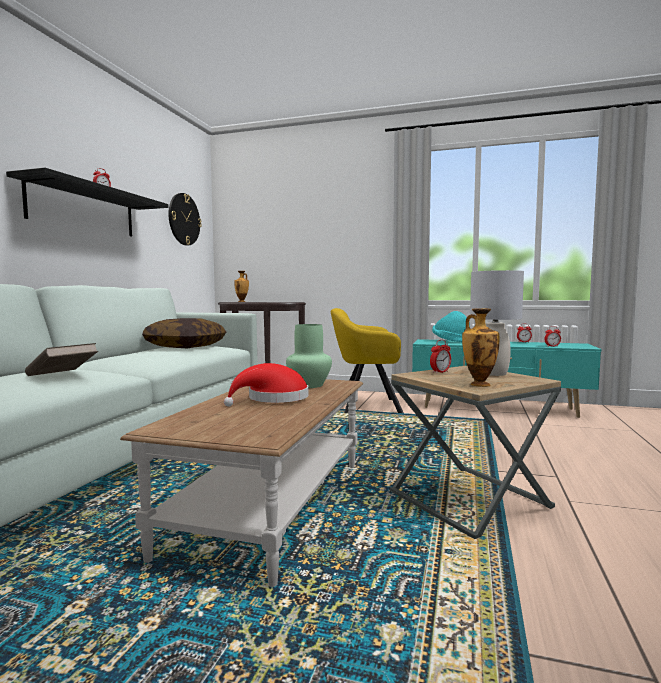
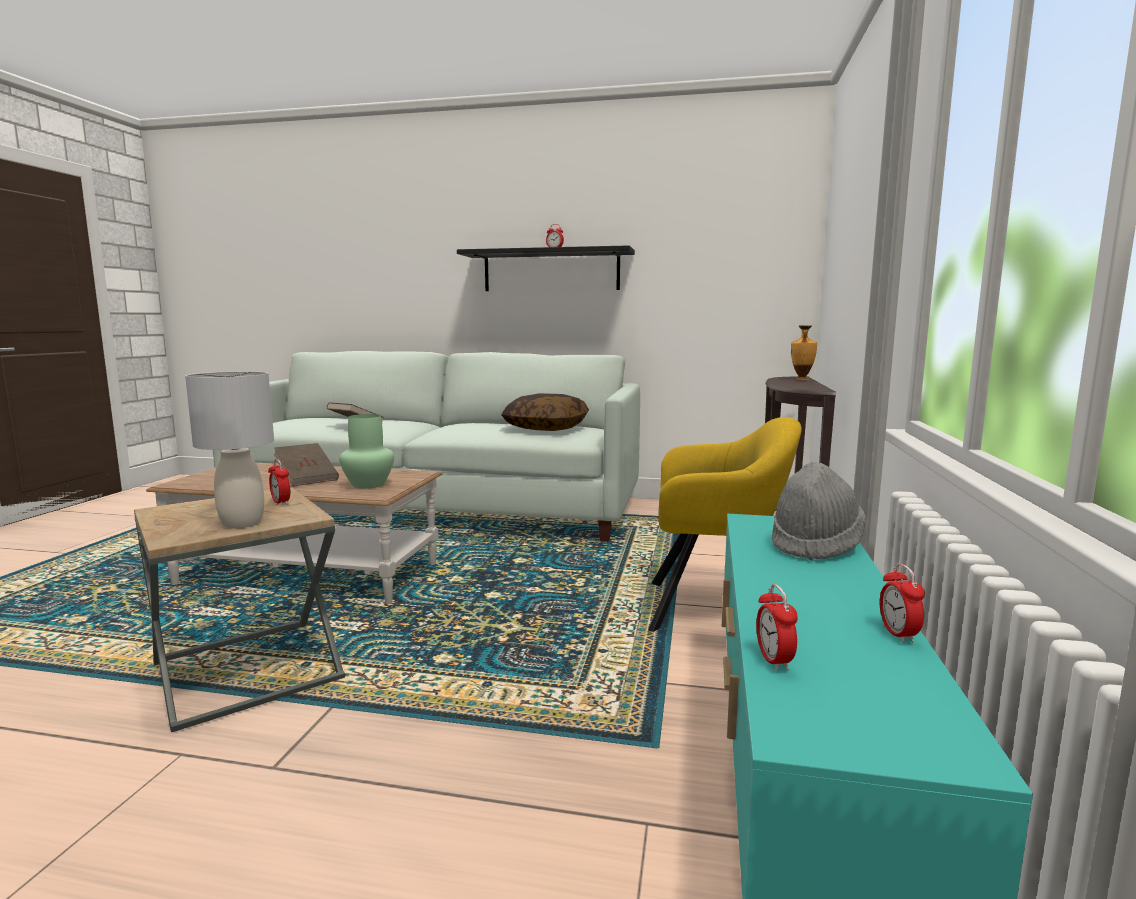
camera: 85 degrees right, 5 degrees up
(184, 219) = (735, 250): wall clock -> none
(273, 399) = (307, 478): red hat -> brown book
(365, 406) = (715, 610): yellow armchair -> yellow armchair turned 105 degrees clockwise
(451, 341) = (815, 544): turquoise hat -> grey hat
(479, 384) = (181, 512): vase -> none

